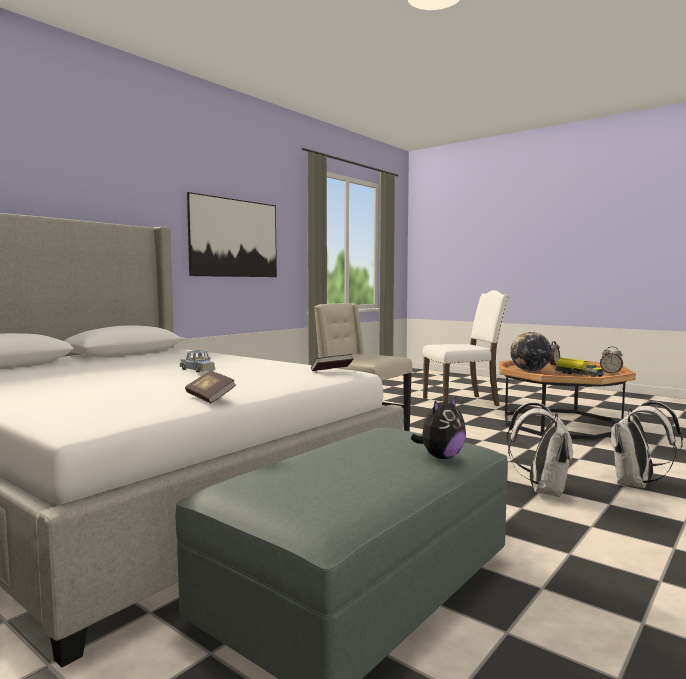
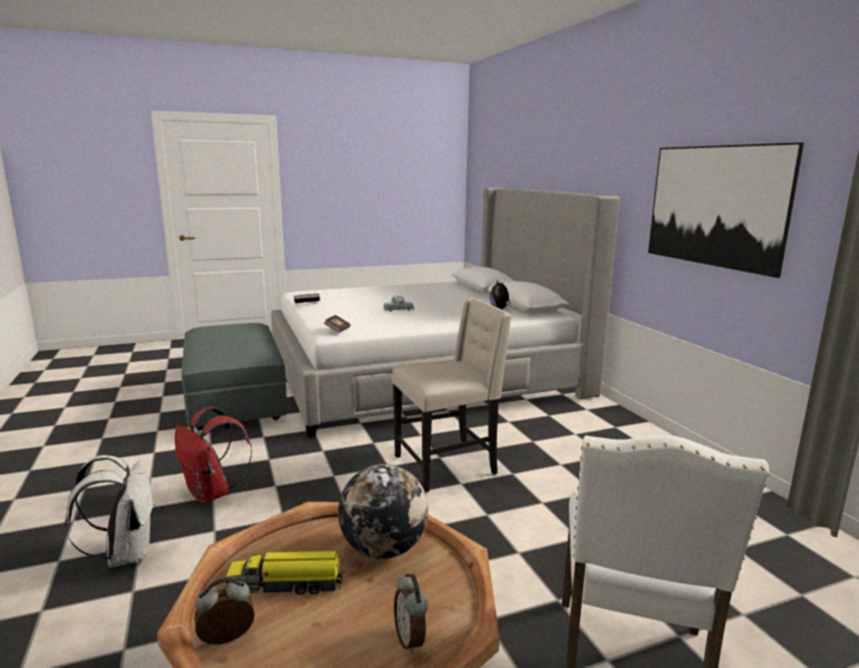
camera: 120 degrees right, 10 degrees up
(441, 457) = (202, 351): plush toy -> plush toy (500, 309)
(542, 490) = (212, 493): white backpack -> red backpack

